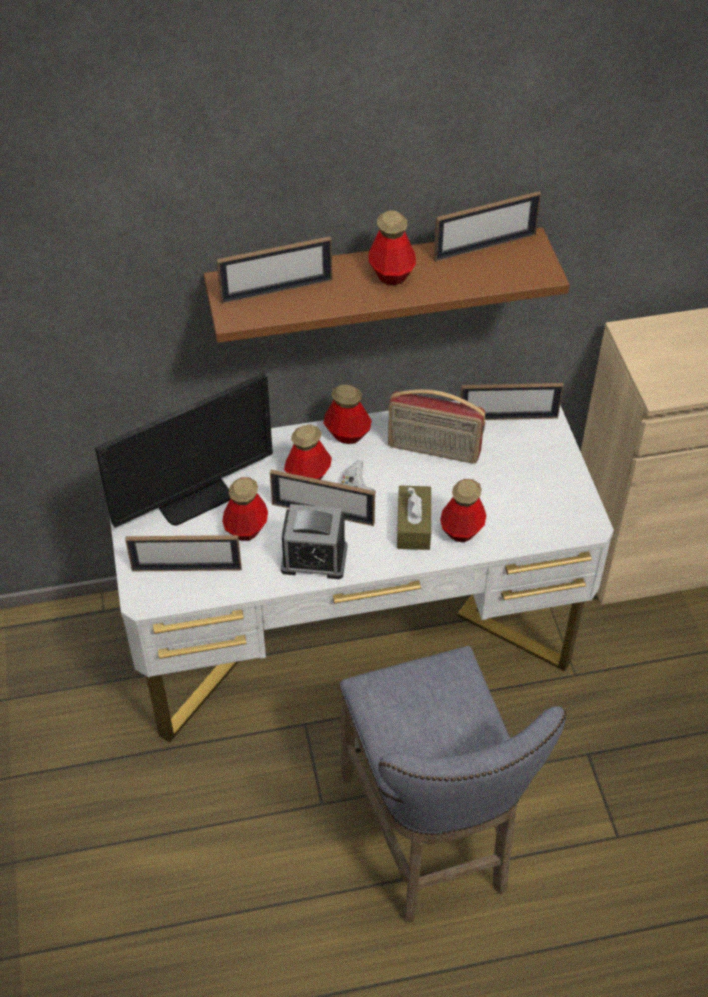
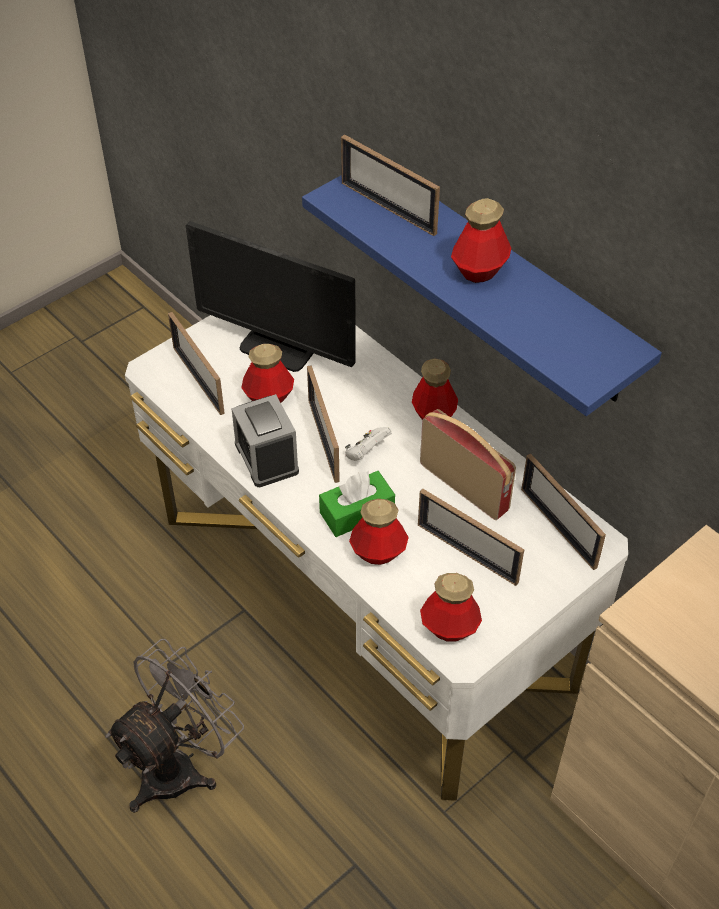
camera: 60 degrees right, 0 degrees up
(308, 476) = (360, 410): bottle -> bottle (449, 628)
(375, 281) = (503, 282): brown shelf -> blue shelf
(413, 525) = (357, 512): brown tissue box -> green tissue box
(430, 839) = (180, 765): grey stool -> grey fan
(433, 450) = (465, 486): radio -> radio turned 150 degrees clockwise
(485, 247) = (584, 320): picture frame -> picture frame (467, 553)

